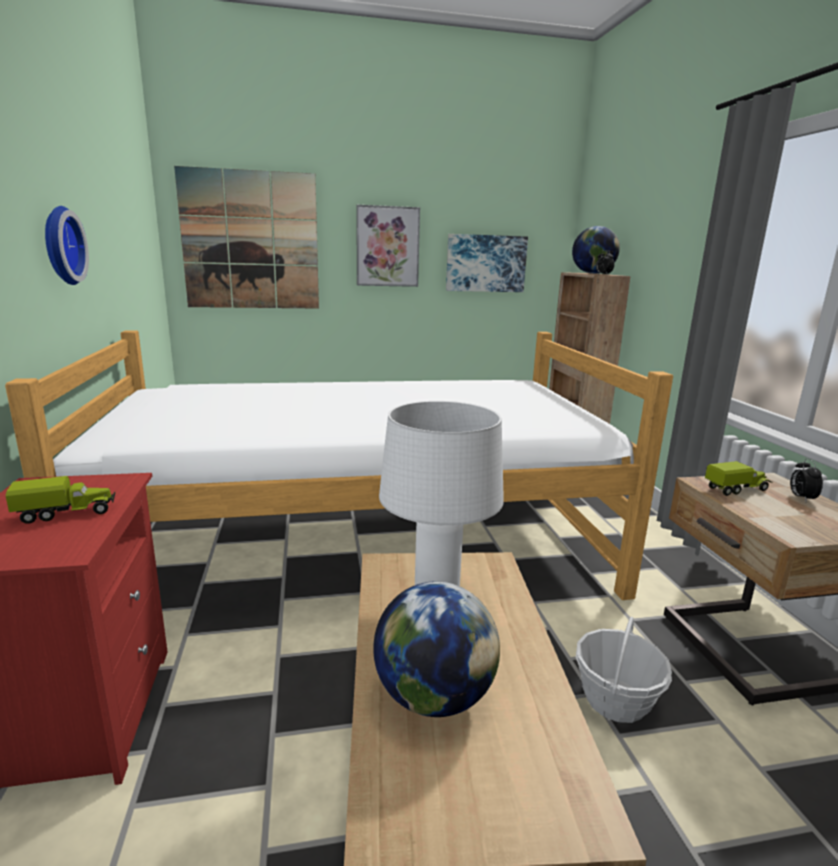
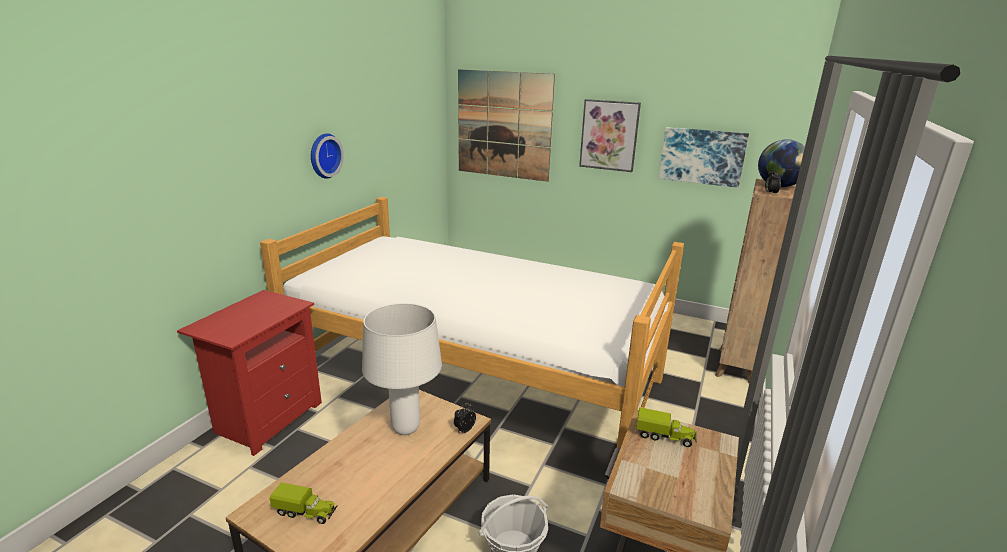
camera: 35 degrees right, 5 degrees up
(67, 513) = (255, 317): toy truck -> toy truck (305, 512)
(434, 697) = (337, 474): globe -> none
(801, 498) = (707, 465): alarm clock -> alarm clock (464, 429)

